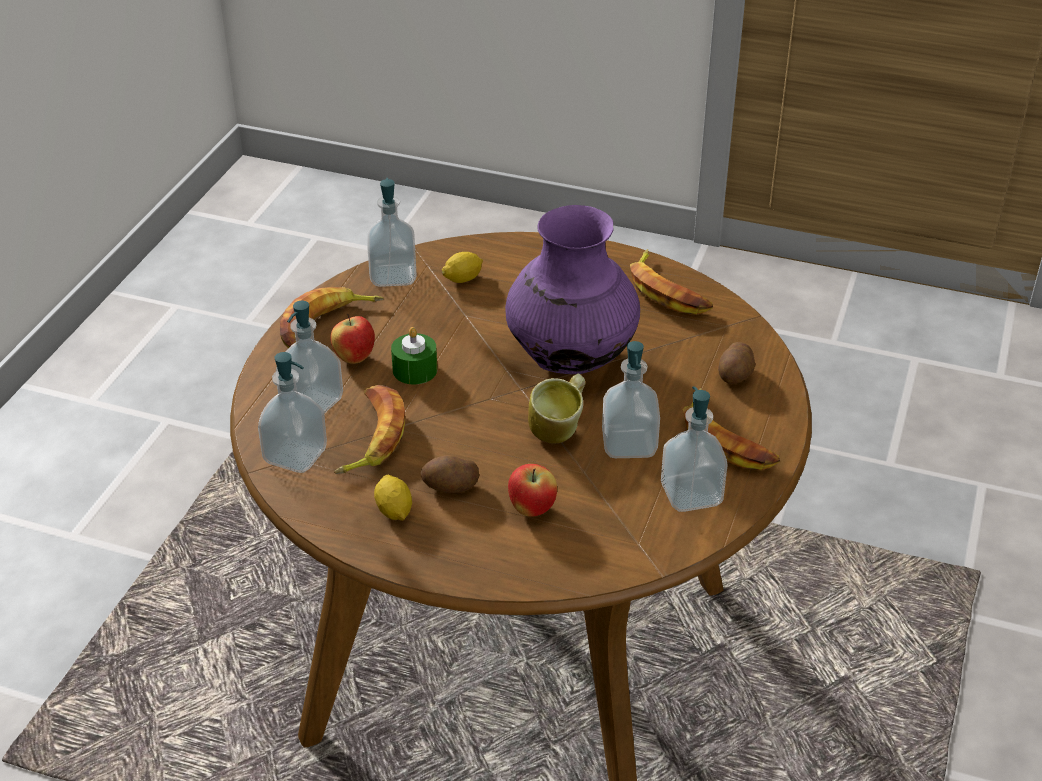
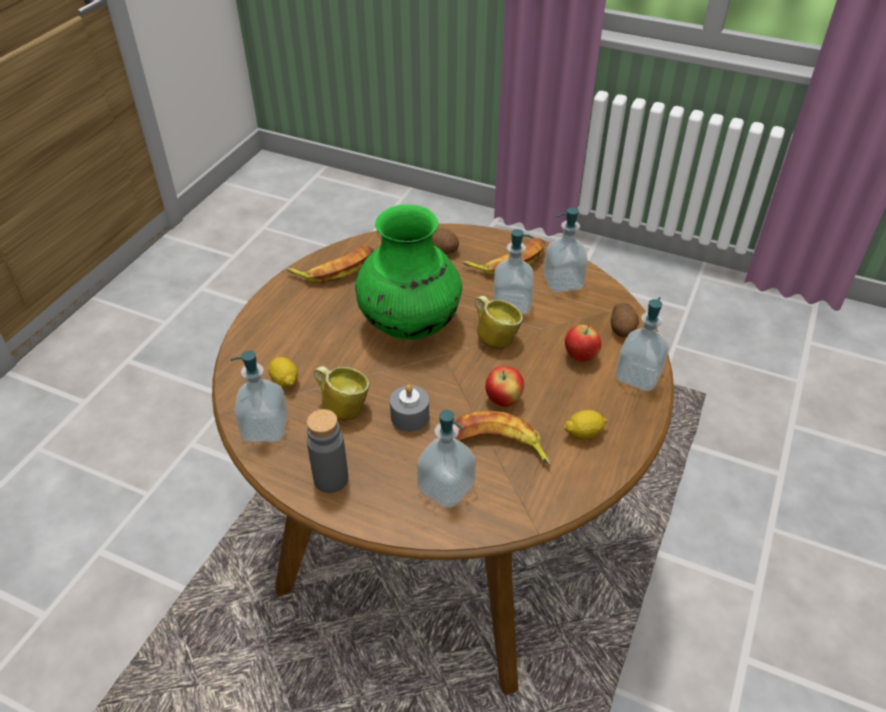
camera: 85 degrees left, 5 degrees up
(295, 455) = (518, 498): soap dispenser -> soap dispenser (638, 376)
(326, 325) = (331, 479): banana -> grey bottle
(354, 358) = (386, 457): apple -> apple (503, 400)
(415, 370) = (410, 416): green candle -> grey candle
(427, 322) = (343, 406): none -> mug
(450, 487) = (557, 399): potato -> potato (623, 329)
(570, 358) = (409, 325): purple vase -> green vase

